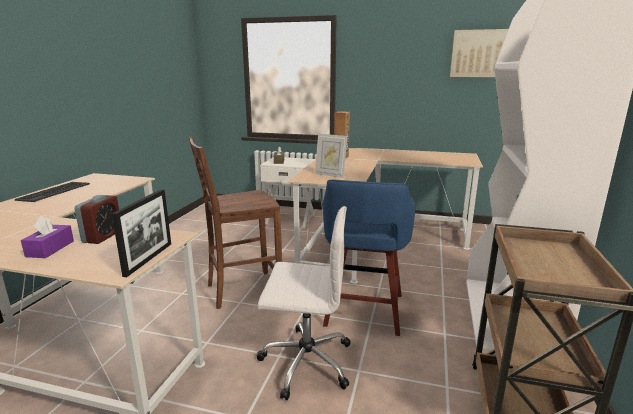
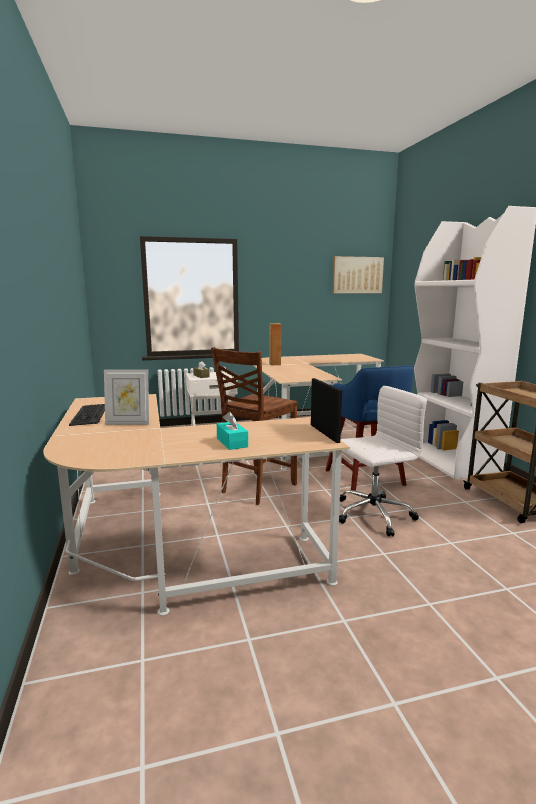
camera: 30 degrees left, 5 degrees down
(50, 249) = (232, 442): purple tissue box -> turquoise tissue box
(102, 236) = (249, 430): alarm clock -> none
(330, 175) = (300, 375): picture frame -> picture frame (128, 423)

